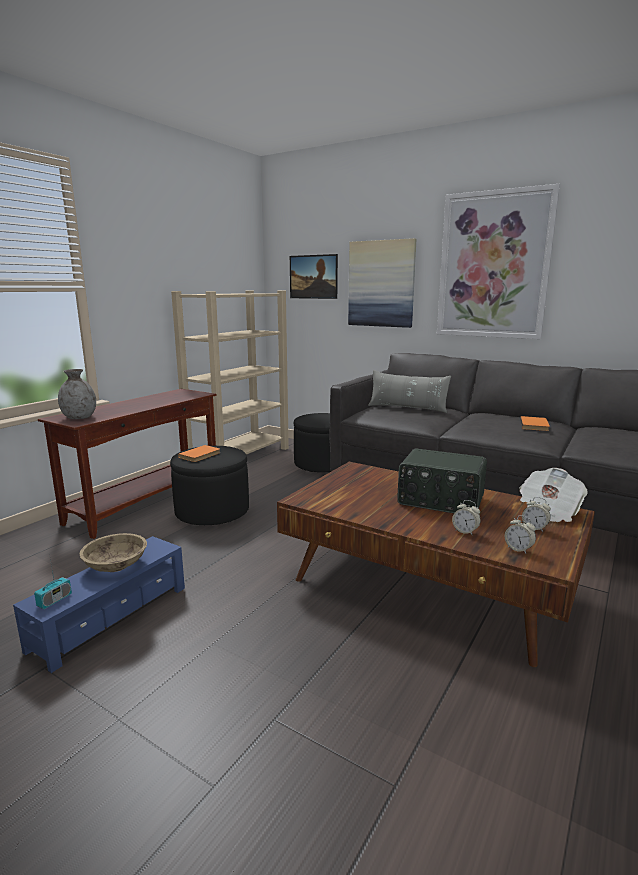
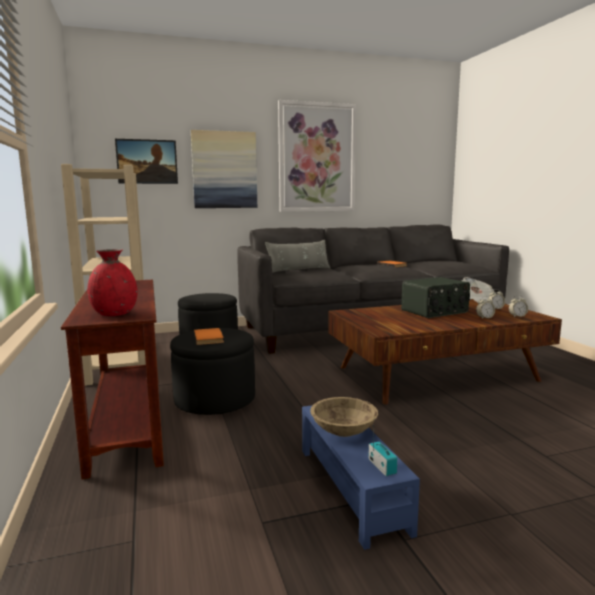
camera: 50 degrees left, 5 degrees down
(80, 417) = (114, 314): grey vase -> red vase

